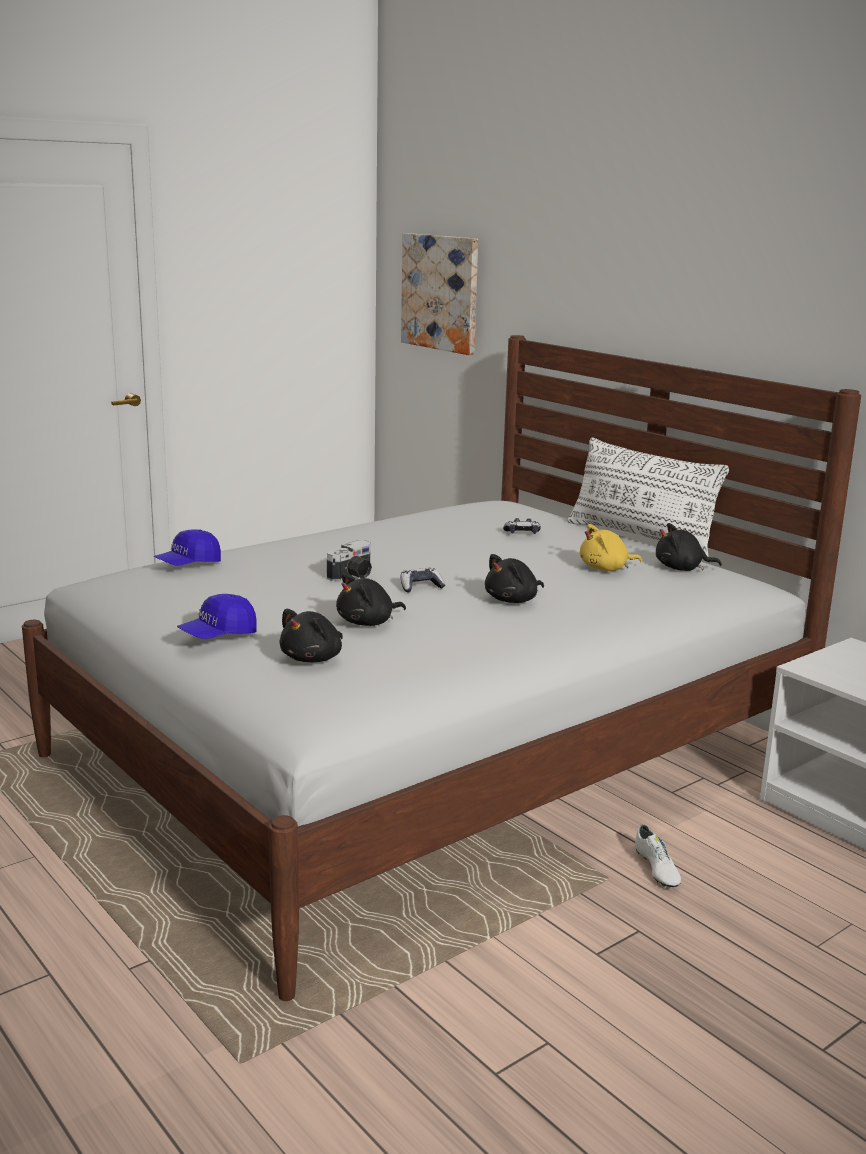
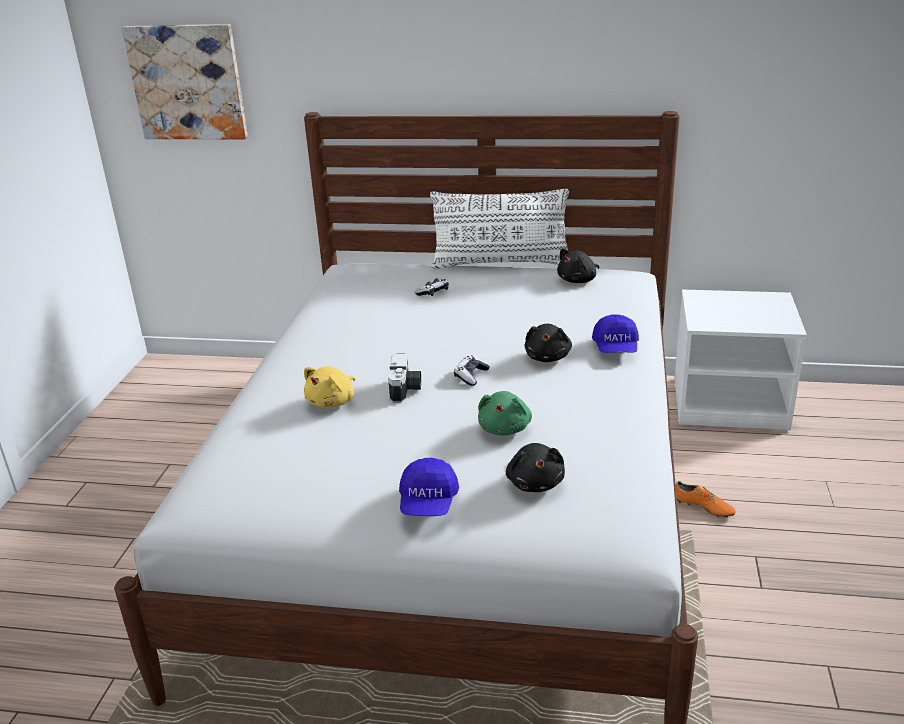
camera: 40 degrees left, 10 degrees up
(188, 564) = (250, 445): blue cap -> blue cap (616, 348)
(368, 622) = (505, 428): black plush toy -> green plush toy
(606, 569) = (544, 301): yellow plush toy -> yellow plush toy (332, 402)
(656, 869) = (703, 508): white shoe -> orange shoe

